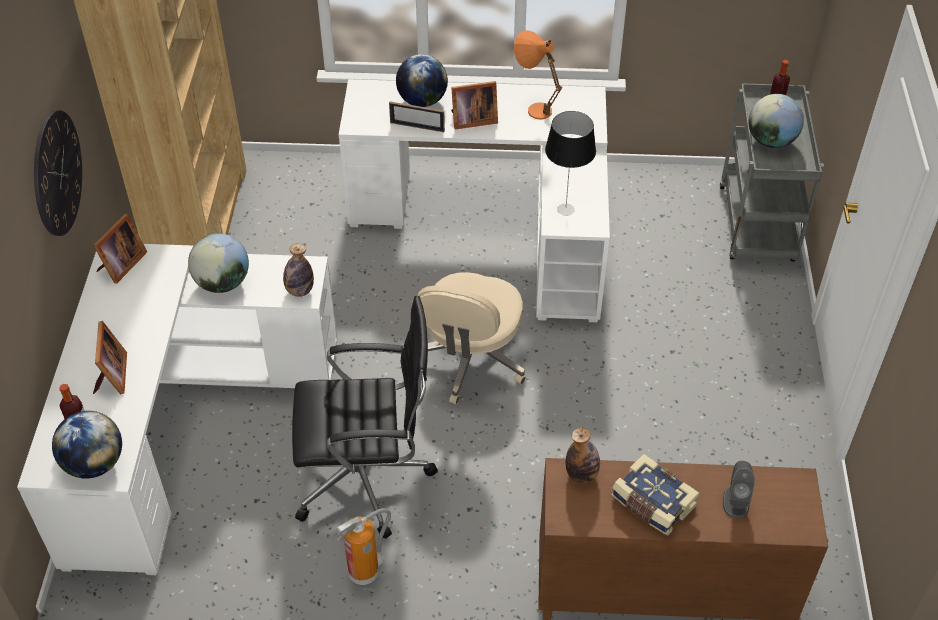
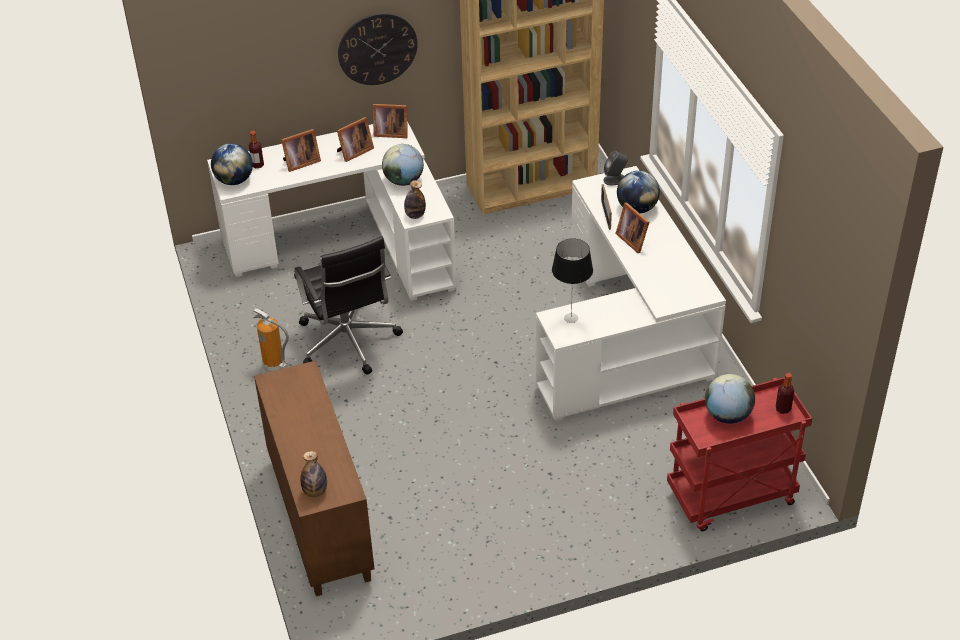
camera: 70 degrees right, 5 degrees down
(133, 313) = (353, 152): none -> picture frame
(470, 359) = (478, 362): beige office chair -> none
(533, 106) = (671, 267): orange table lamp -> none
(581, 475) = (308, 380): bottle -> bottle (315, 492)
(652, 504) = (298, 419): book -> none
(736, 501) = (318, 461): grey speaker -> grey speaker (615, 180)
(758, 226) = (730, 498): grey cart -> red cart

